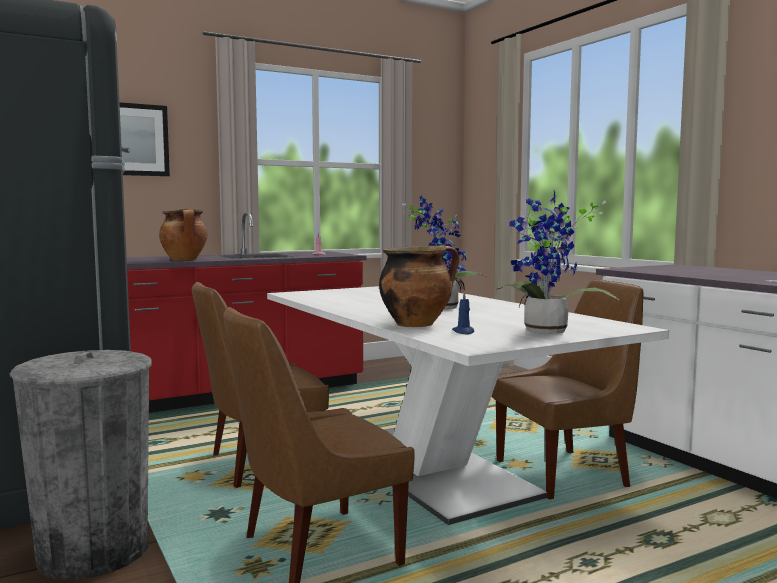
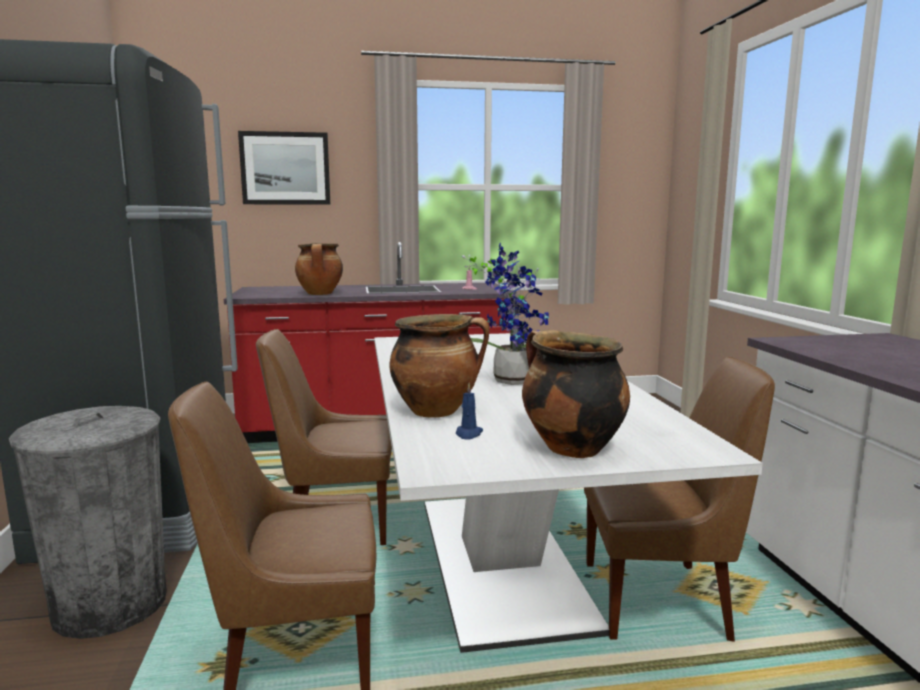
camera: 20 degrees right, 5 degrees up
(545, 332) = (570, 448): potted plant -> cooking pot

